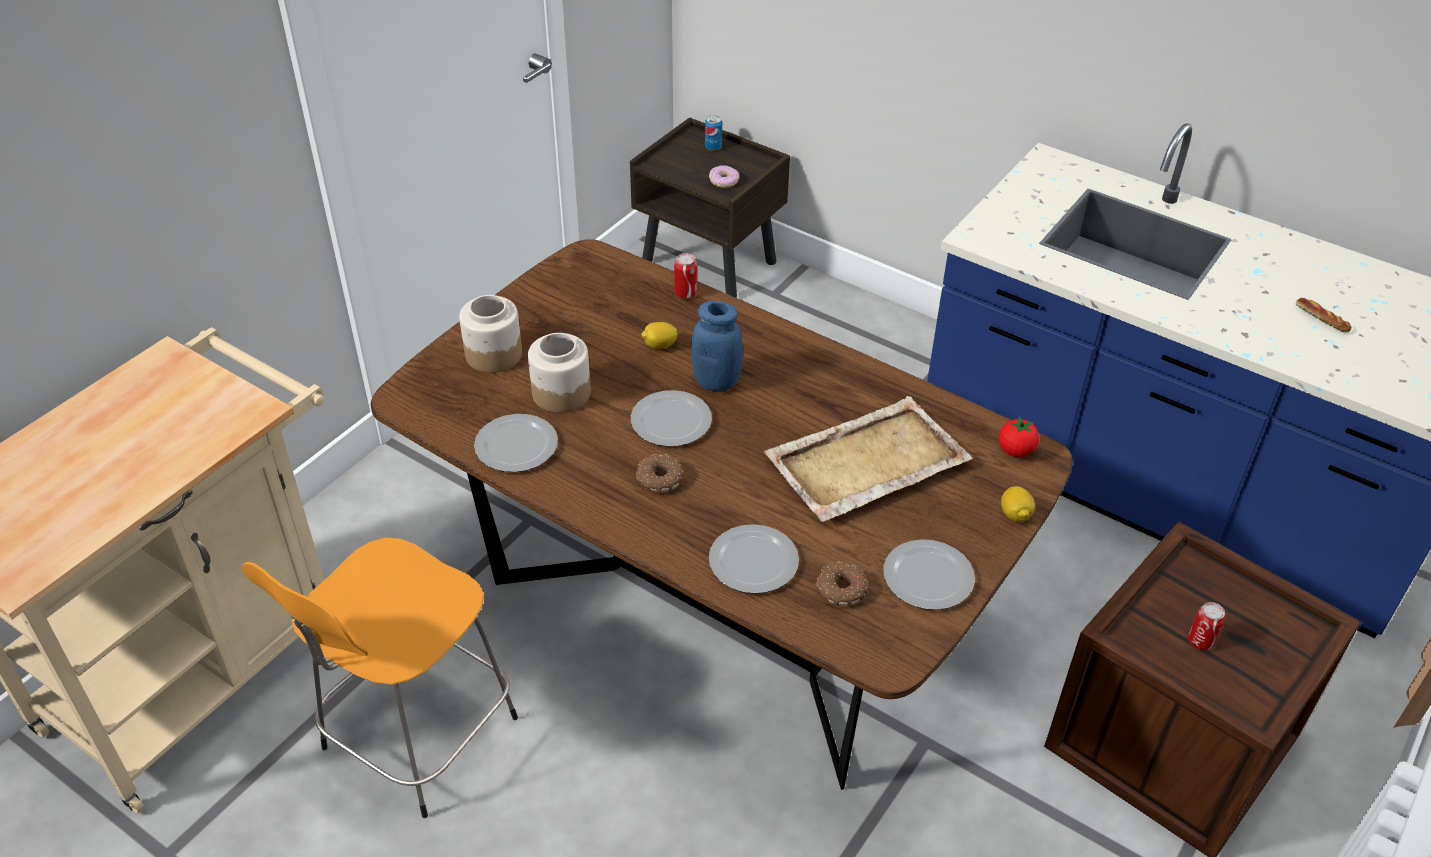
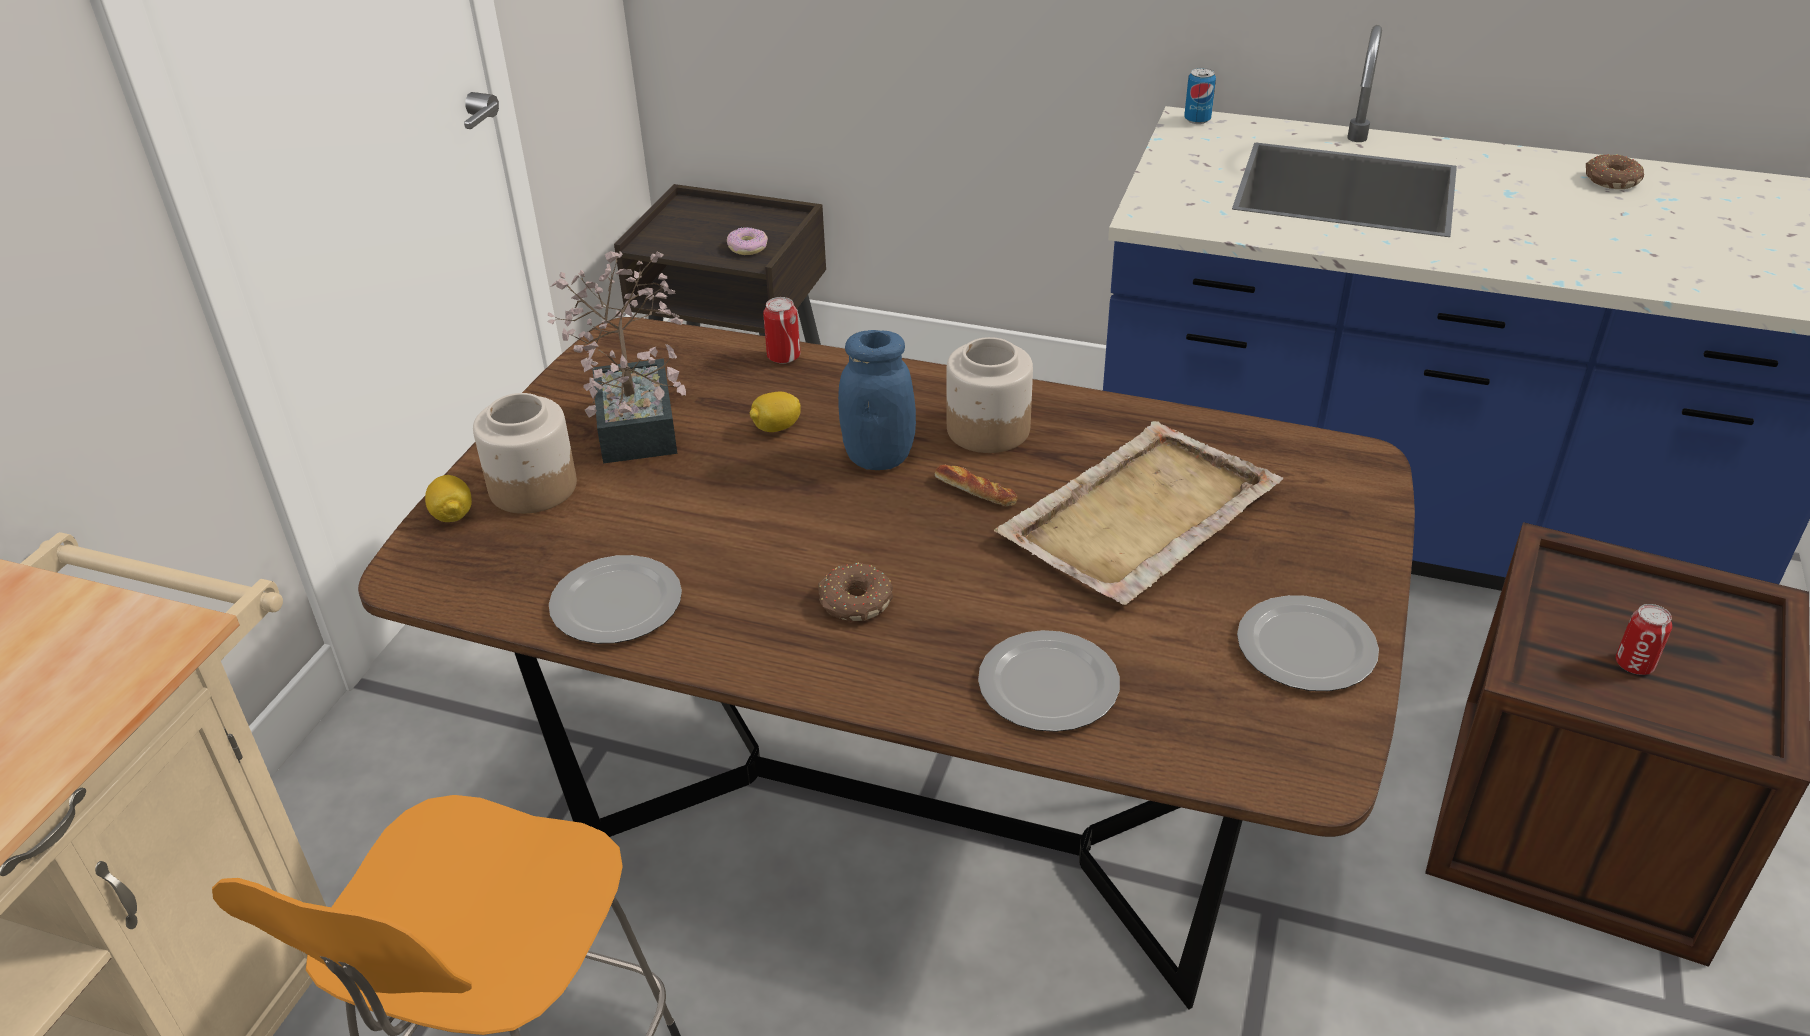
camera: 15 degrees left, 5 degrees down
(561, 393) = (656, 518): jar -> jar (987, 429)
(575, 318) = (637, 417): none -> potted plant
(671, 420) = (837, 520): plate -> none
(713, 147) = (717, 212): can -> can (1197, 120)
(840, 589) = (1193, 694): donut -> donut (1610, 180)
(1015, 451) = (1327, 460): tomato -> none
(1015, 514) = (1373, 539): lemon -> lemon (452, 515)
(1321, 319) = (1617, 229): bread -> bread (975, 491)

